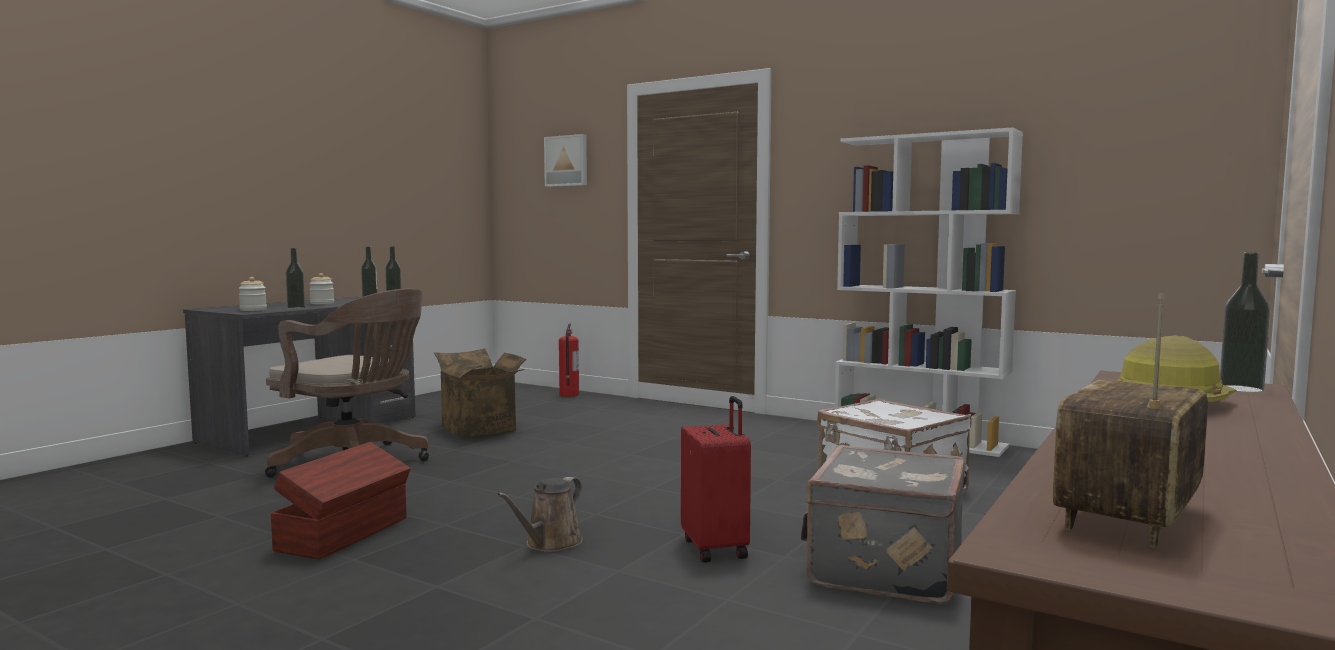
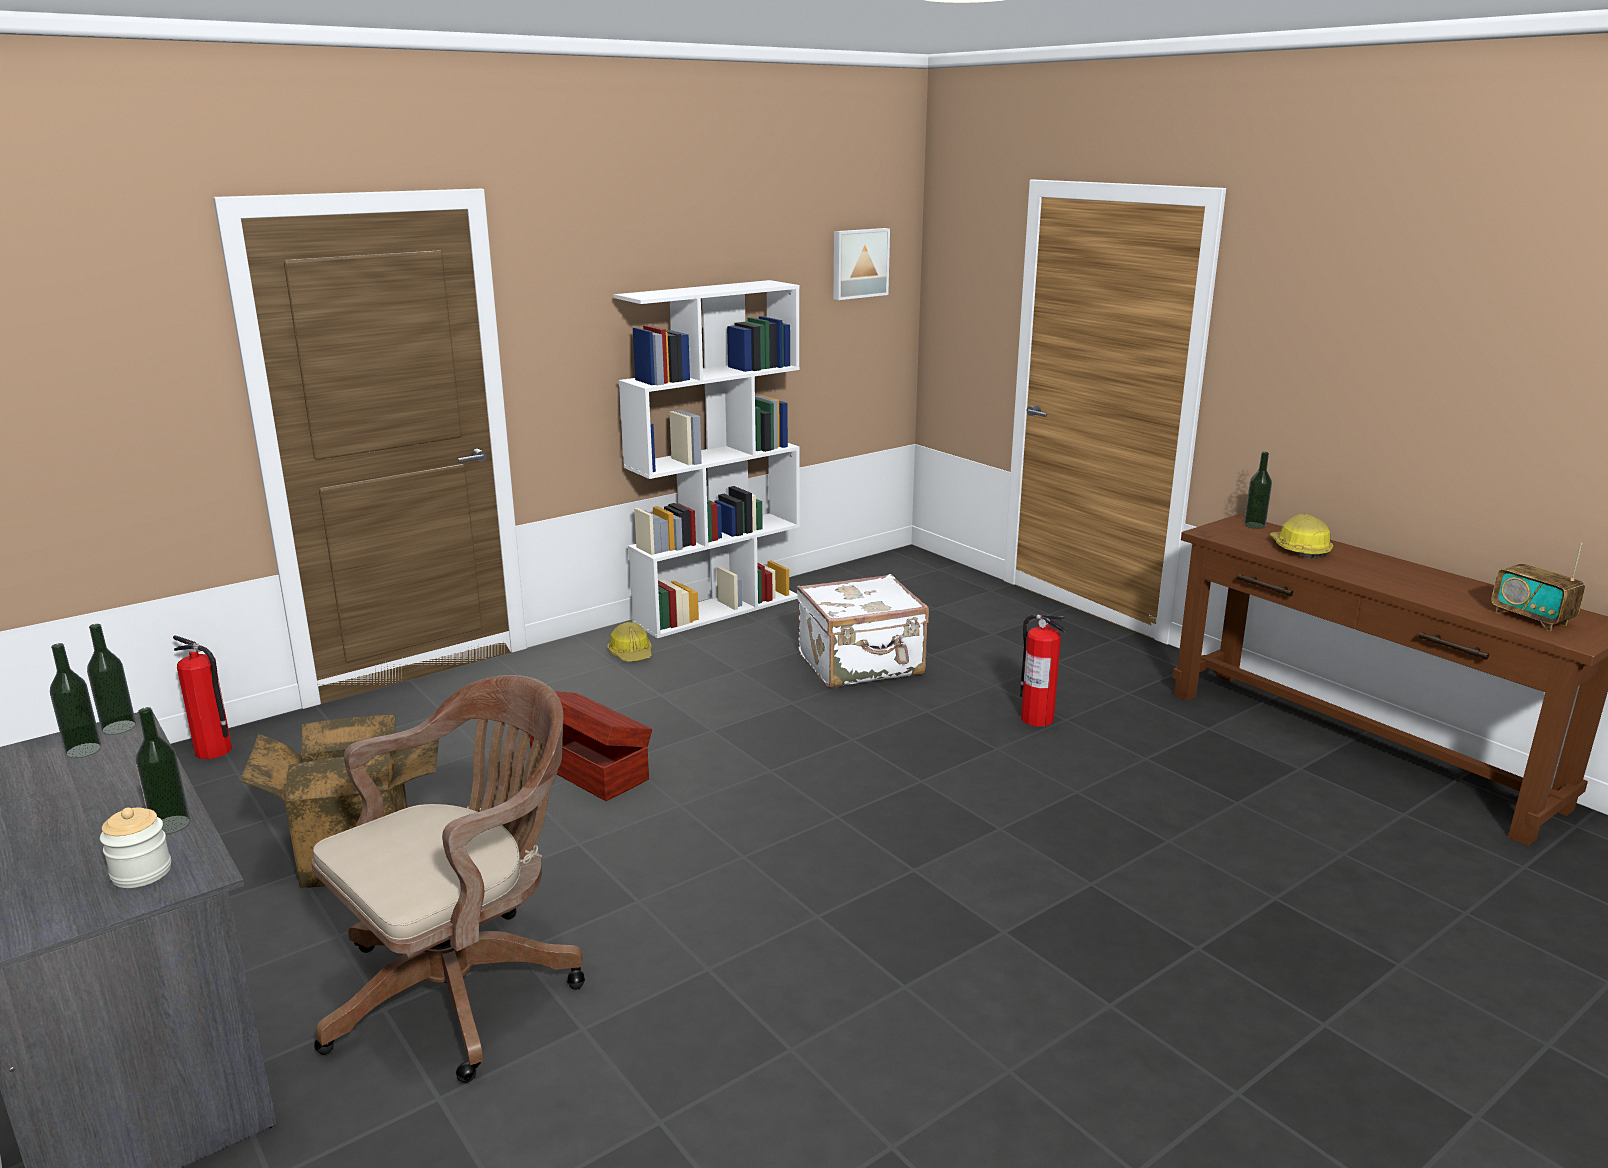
camera: 70 degrees left, 15 degrees up
(322, 303) = (84, 800): jar -> none
(345, 534) = (812, 993): brown storage box -> brown storage box (590, 769)
(550, 544) = (916, 854): brown watering can -> none
(567, 161) = (81, 342): picture -> picture (859, 263)
(716, 548) = (966, 773): red suitcase -> none
(795, 433) = (631, 654): none -> hard hat
(882, 568) = (1036, 718): grey suitcase -> fire extinguisher

